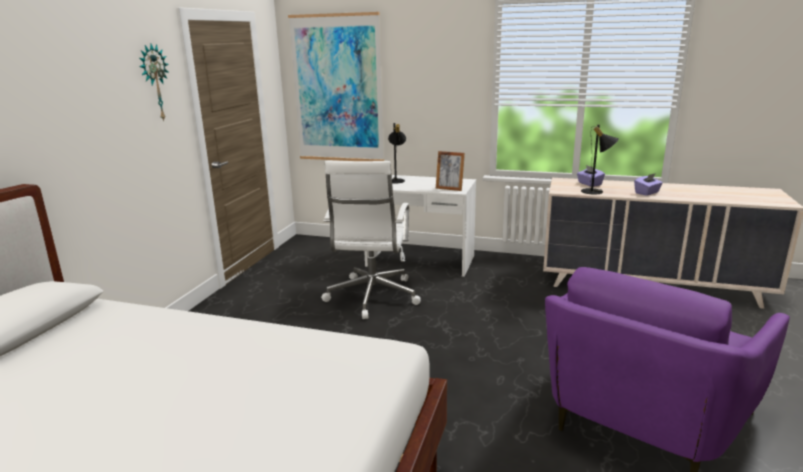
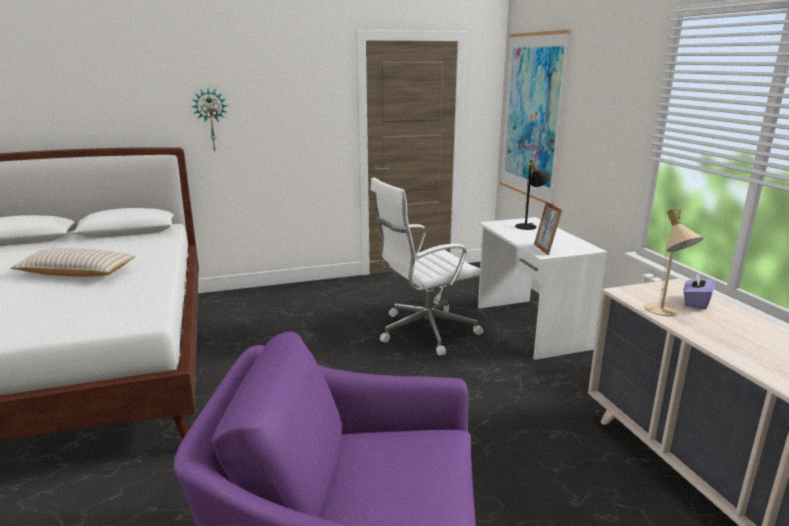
camera: 55 degrees right, 0 degrees up
(154, 82) = (315, 91): wall clock -> wall clock (211, 120)
(154, 382) = (77, 273): none -> beige pillow
(596, 192) = (664, 312): black table lamp -> beige table lamp
(647, 193) = (737, 344): purple tissue box -> none

